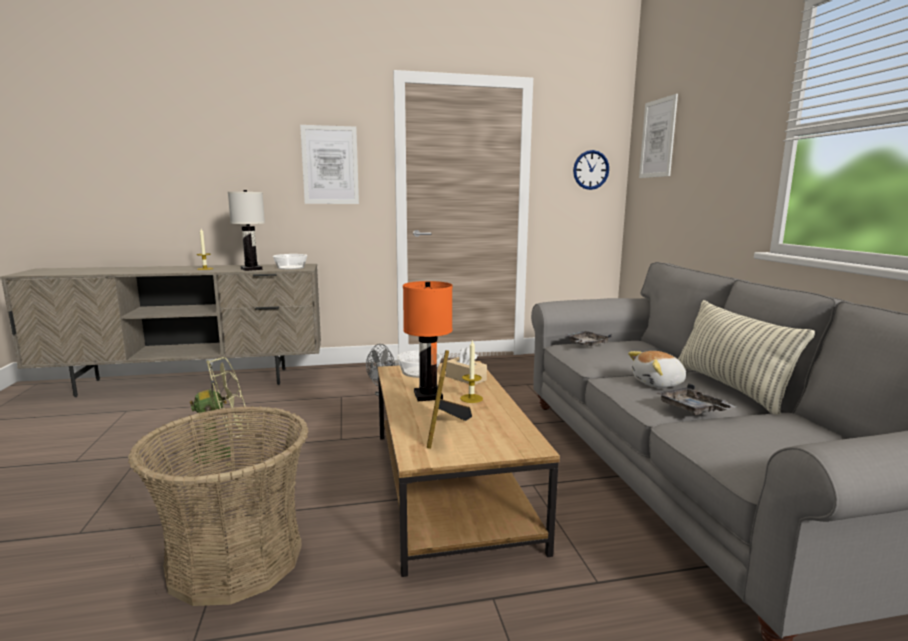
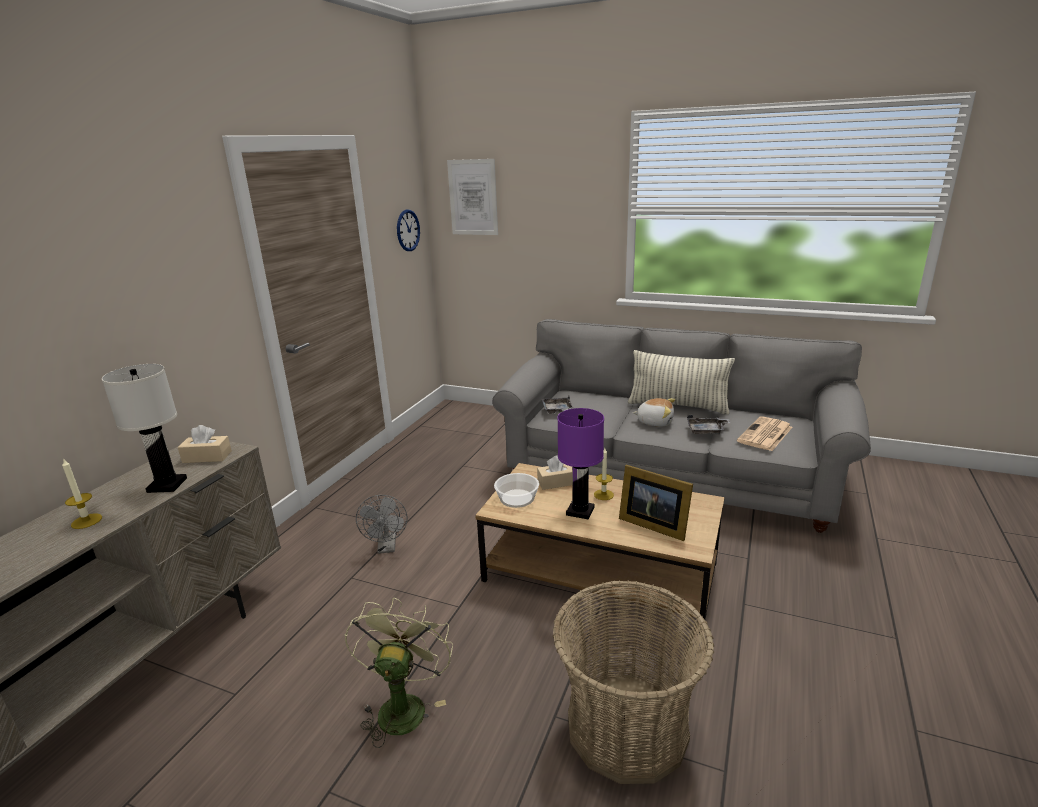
camera: 55 degrees left, 10 degrees up
(290, 267) = (207, 457): bowl -> beige tissue box
(330, 165) = (178, 289): picture -> none
(427, 396) = (580, 511): orange table lamp -> purple table lamp
(658, 384) = (655, 422): plush toy -> plush toy turned 90 degrees counterclockwise
(759, 442) = (765, 435): none -> newspaper

